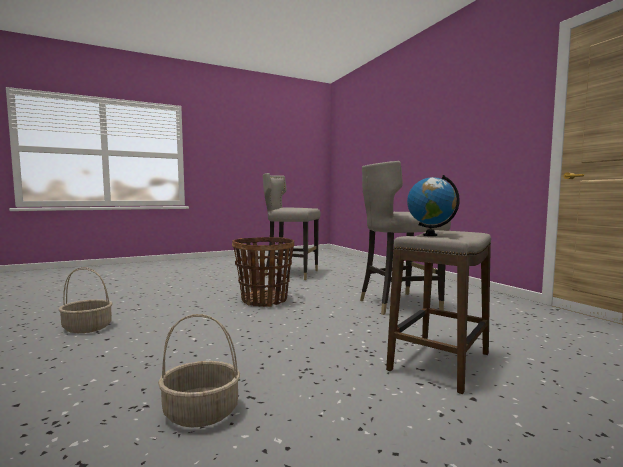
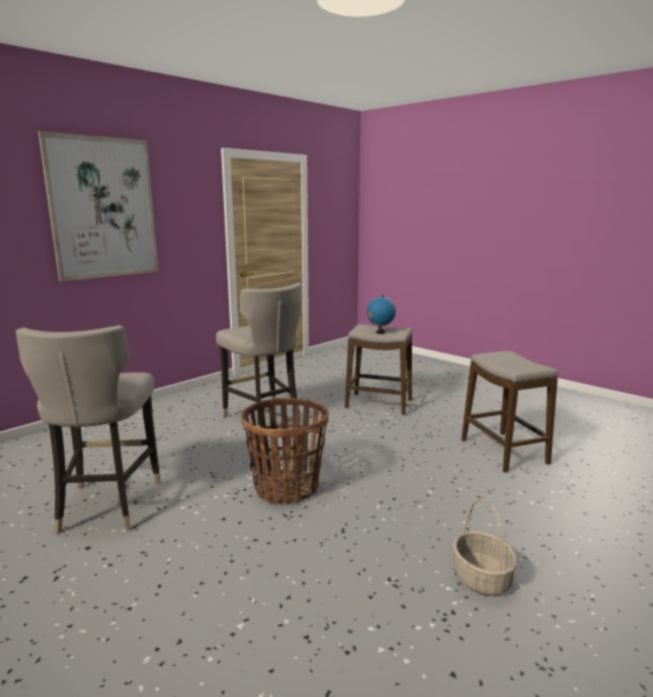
camera: 110 degrees left, 10 degrees up
(200, 413) = (503, 451): basket -> stool
(440, 121) = (103, 208): none -> picture

